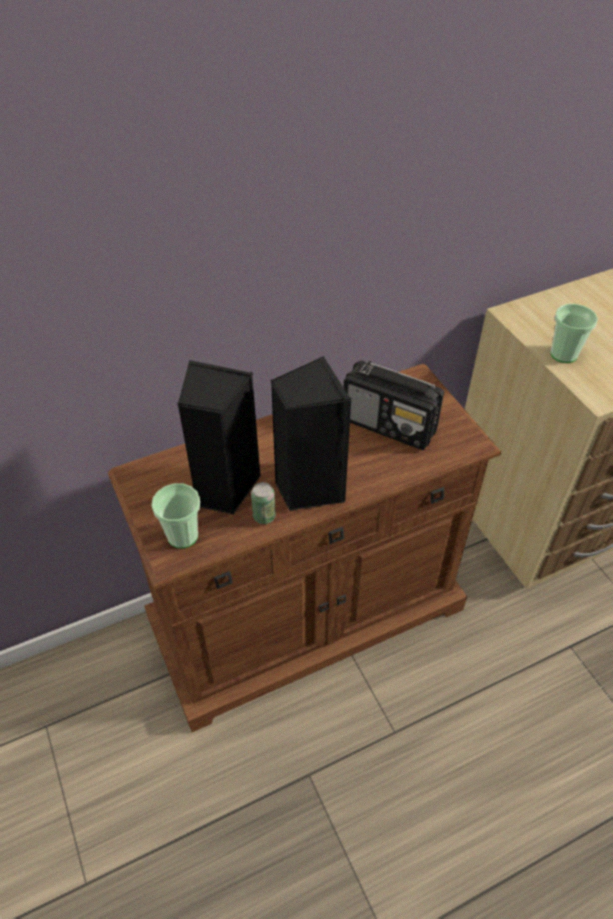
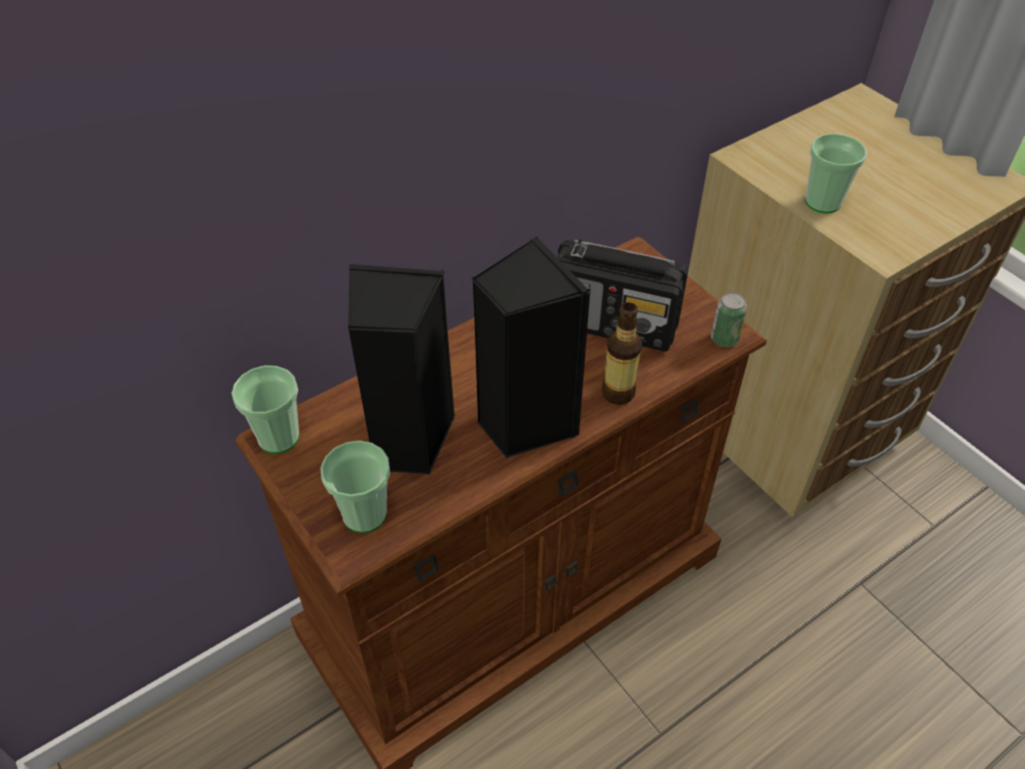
camera: 10 degrees left, 0 degrees up
(136, 474) = (278, 437): none -> cup
(264, 516) = (473, 471): can -> can (724, 339)
(380, 475) = (618, 393): none -> bottle

